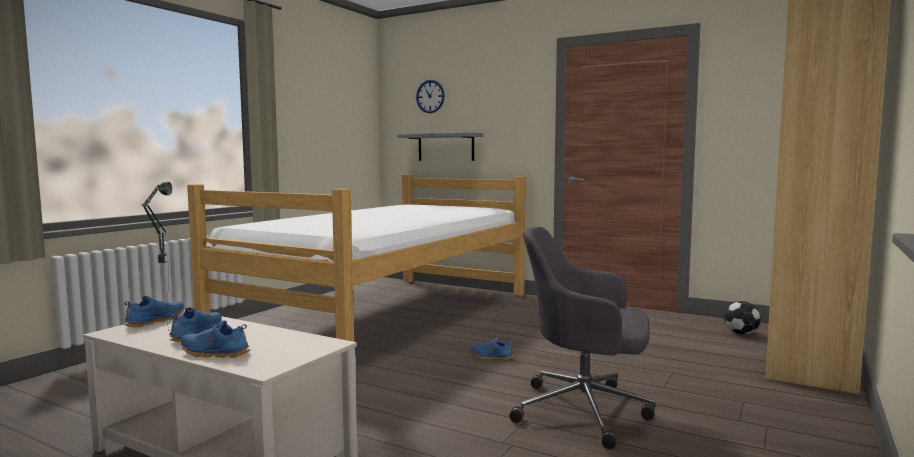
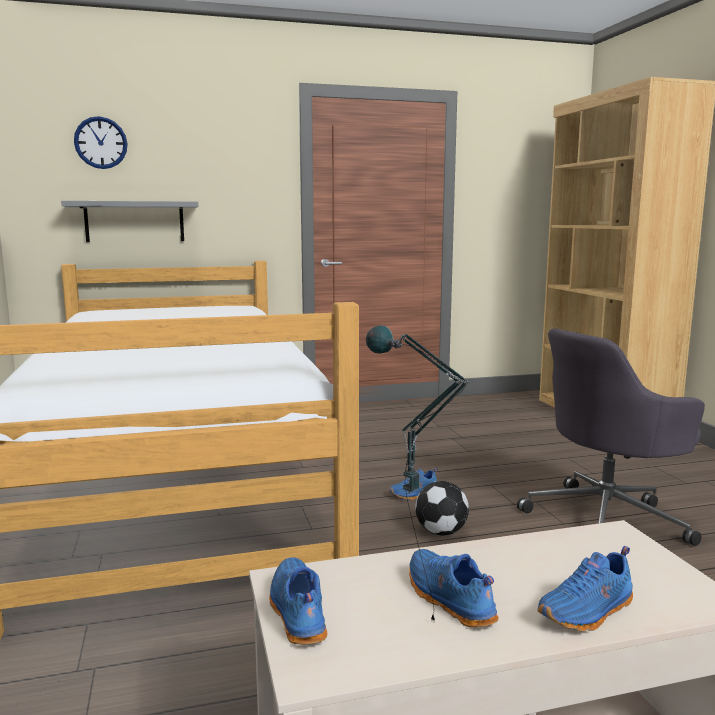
camera: 45 degrees left, 5 degrees up
(741, 333) = (522, 406): football -> football (441, 532)

